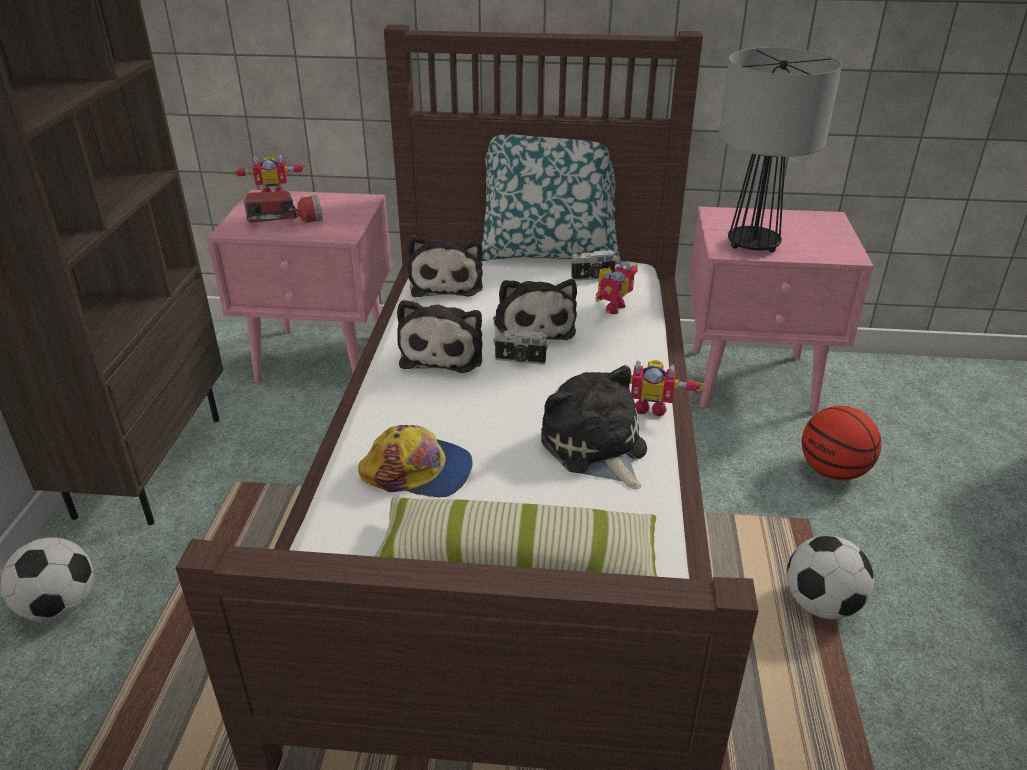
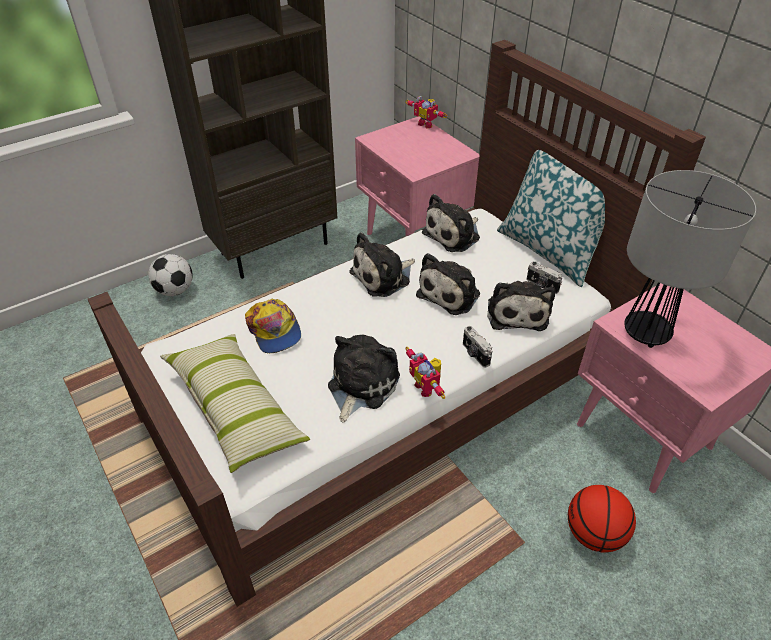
camera: 50 degrees right, 10 degrees up
(285, 220) = (403, 146): flashlight -> none
(520, 360) = (410, 308): camera -> camera (474, 354)
(611, 307) = (516, 312): toy robot -> plush toy
(821, 605) = (449, 587): football -> none

